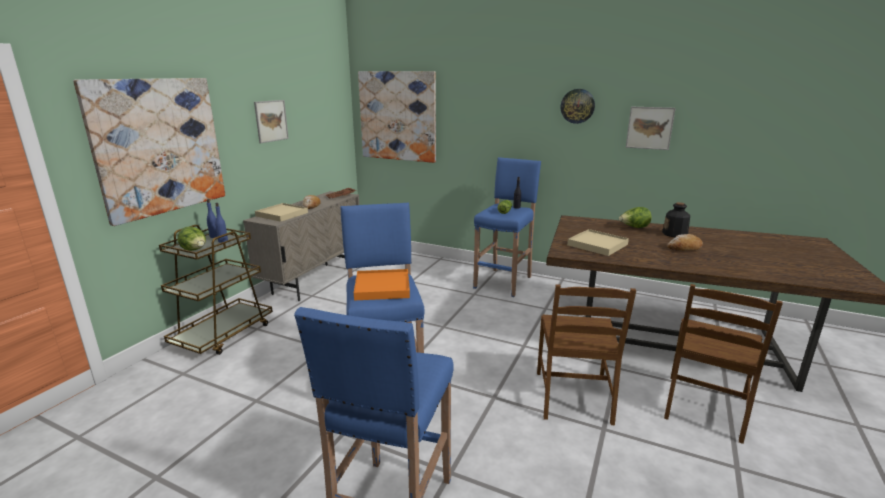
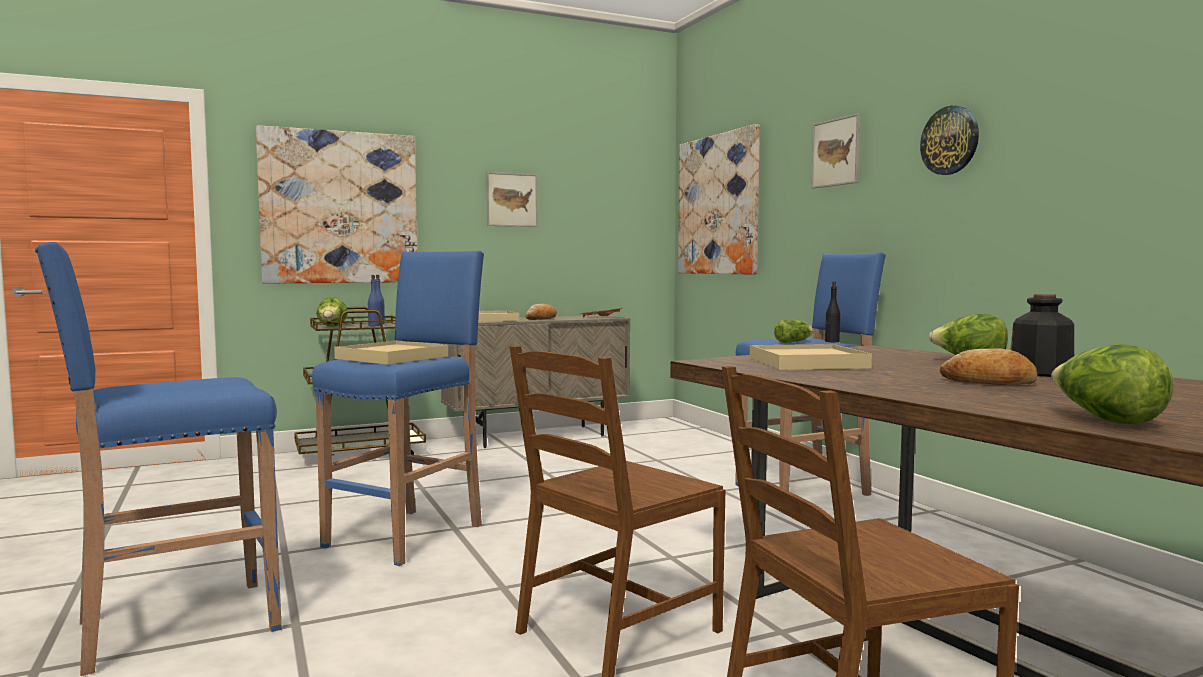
camera: 40 degrees right, 15 degrees down
(382, 287) = (392, 357): orange tray -> beige tray
(649, 128) = (1084, 161): picture -> picture (836, 152)
(773, 273) = (1106, 420): none -> lettuce

